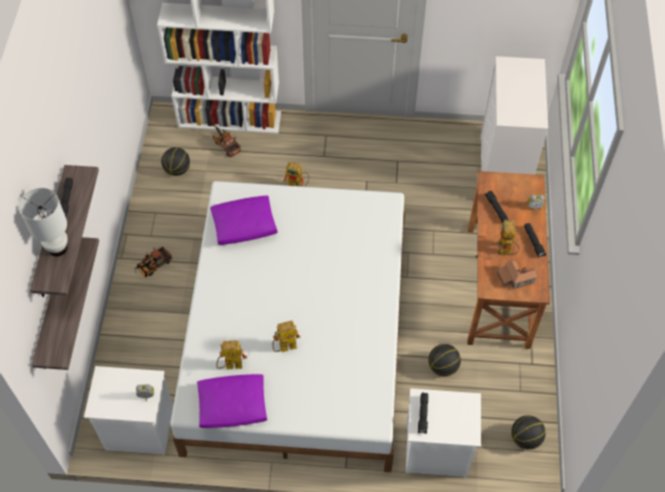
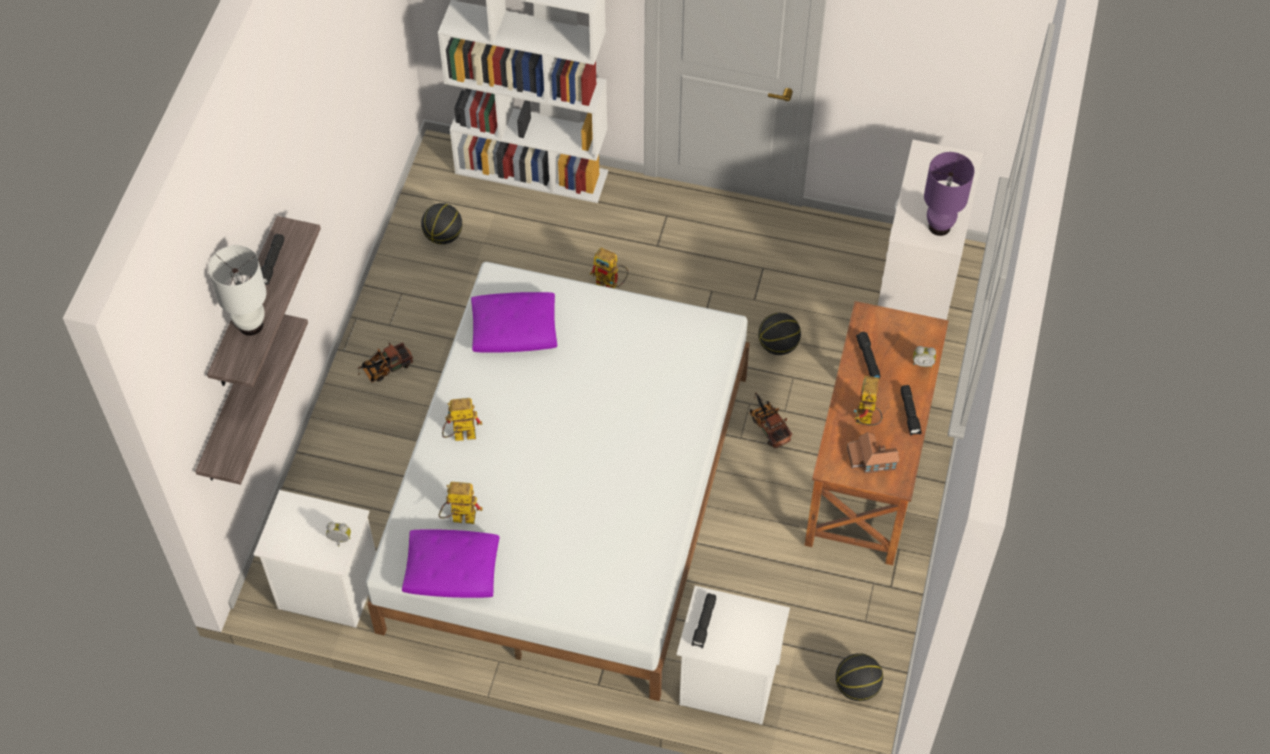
camera: 10 degrees right, 0 degrees up
(225, 144) = (519, 208): toy truck -> toy truck (768, 425)
(284, 348) = (536, 506): toy robot -> toy robot (459, 436)
(443, 367) = (763, 571): basketball -> basketball (778, 345)
(528, 111) = (939, 226): none -> purple table lamp

